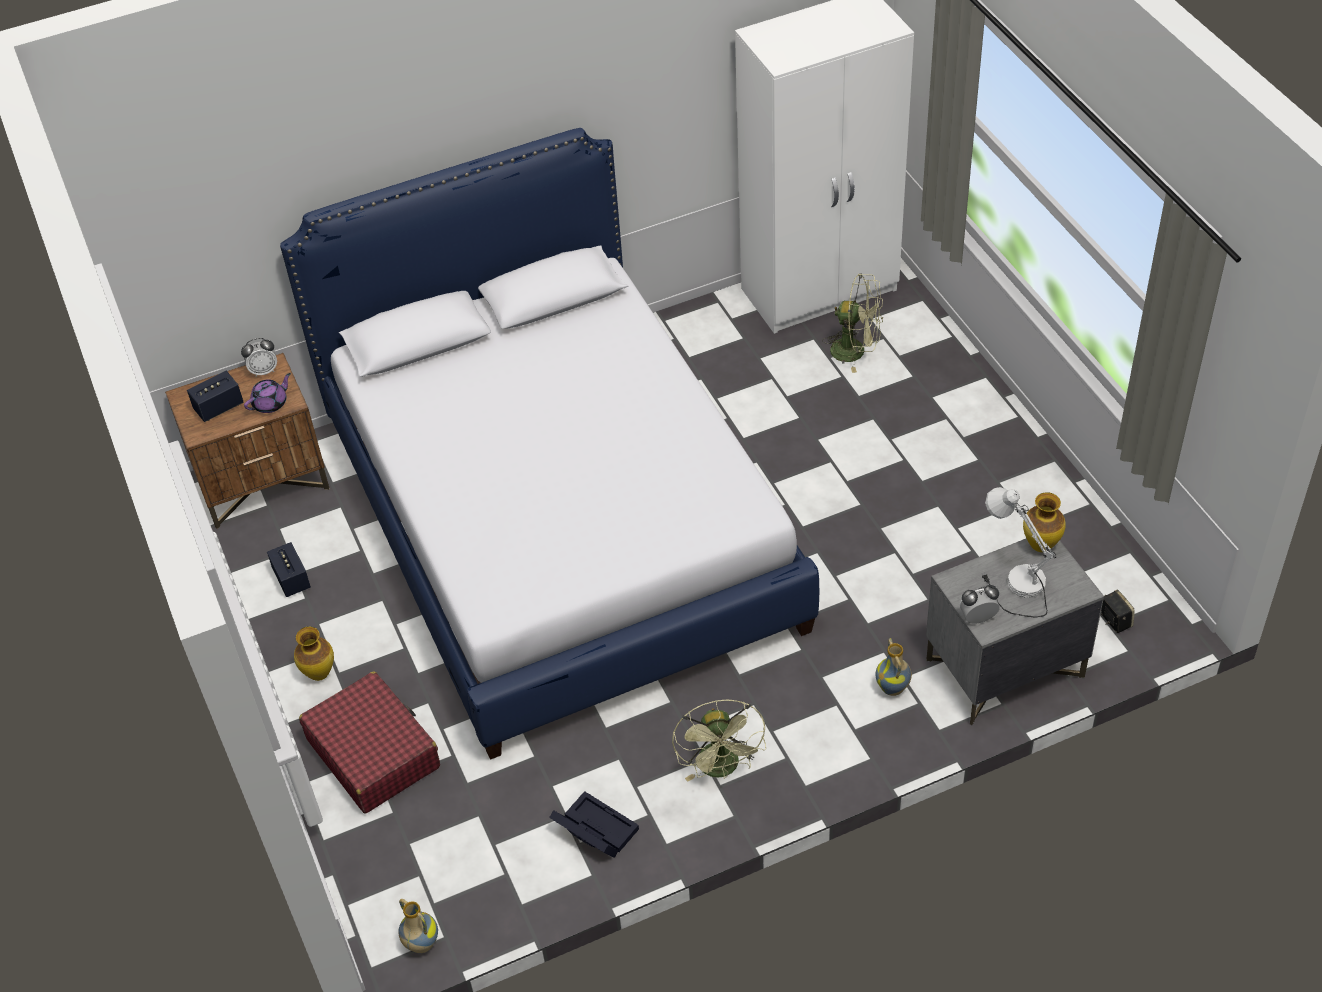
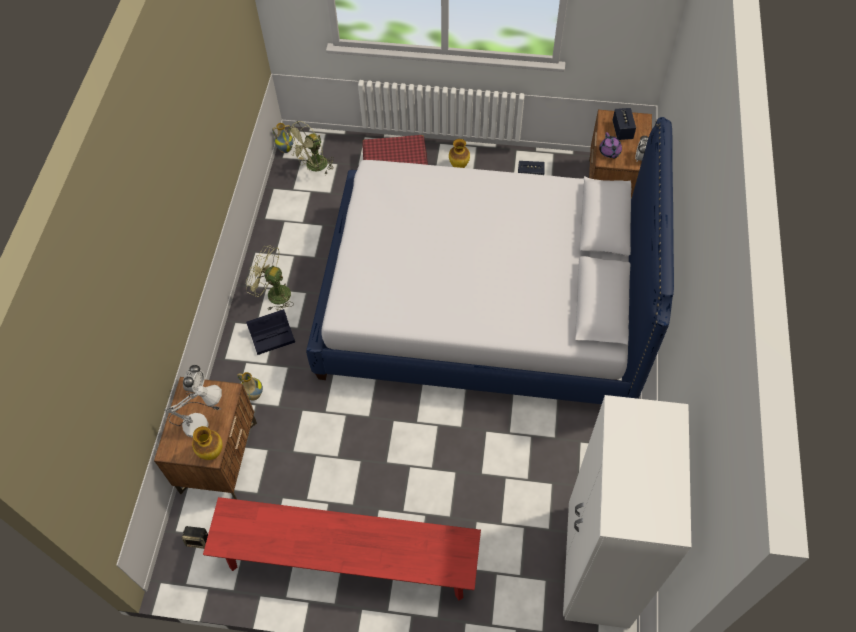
camera: 120 degrees right, 10 degrees up
(593, 830) = (286, 229): black storage box -> black storage box (273, 335)
(856, 351) = (519, 548): green fan -> green fan (313, 167)
(1002, 473) = (348, 562): none -> red bench
(1004, 669) = (219, 457): grey nightstand -> brown nightstand

